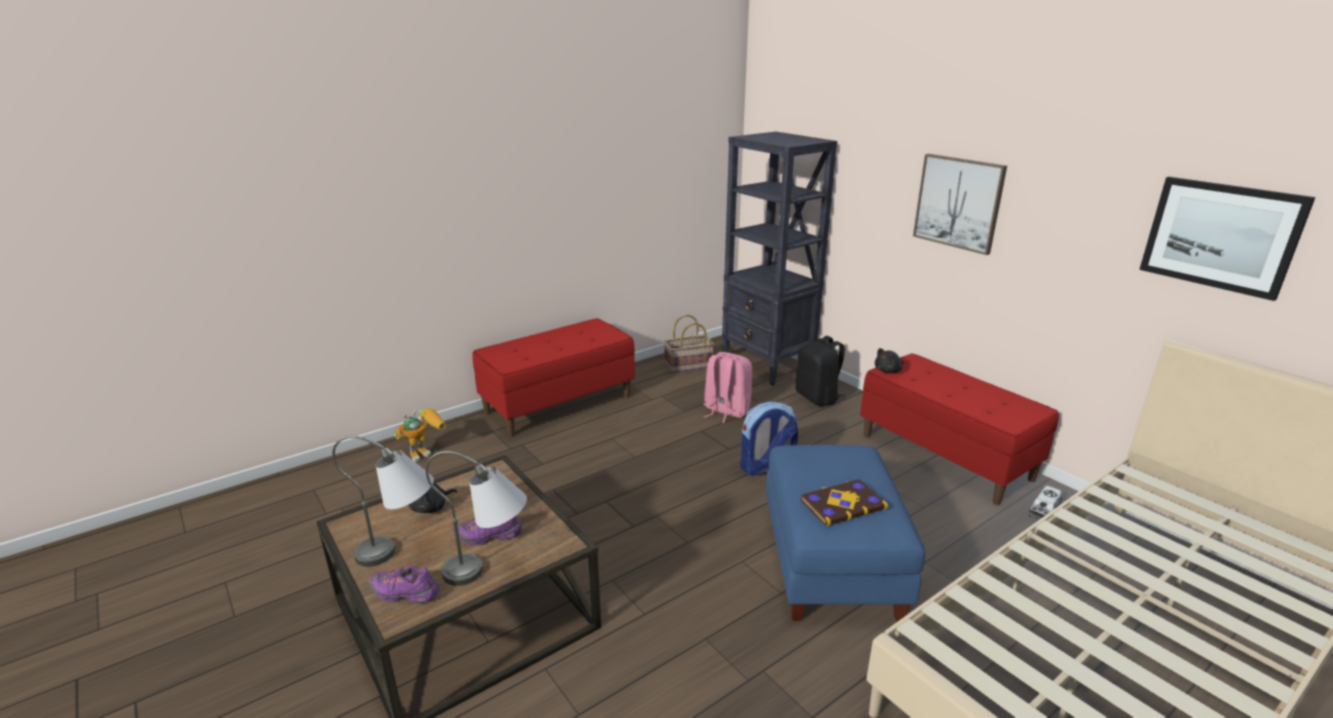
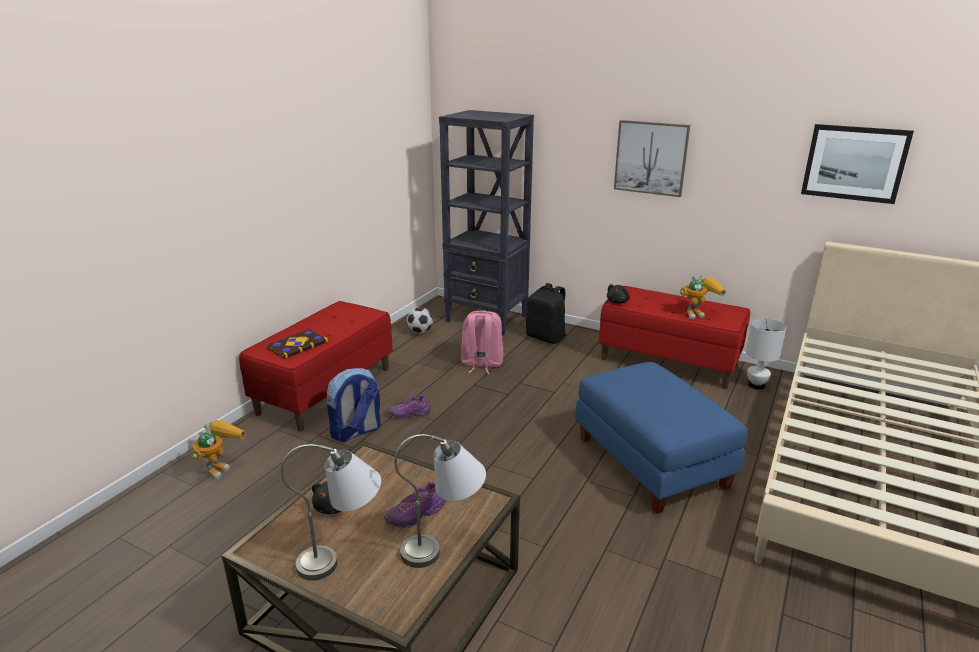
camera: 25 degrees left, 0 degrees up
(405, 594) = (383, 590): purple shoe -> purple shoe (409, 414)
(688, 366) = (420, 332): basket -> football
(766, 469) = (550, 403): backpack -> backpack (356, 432)
(842, 504) = (675, 408): book -> book (297, 345)
(980, 403) = (698, 314): none -> toy robot
(1044, 510) = (756, 385): toy truck -> white table lamp

